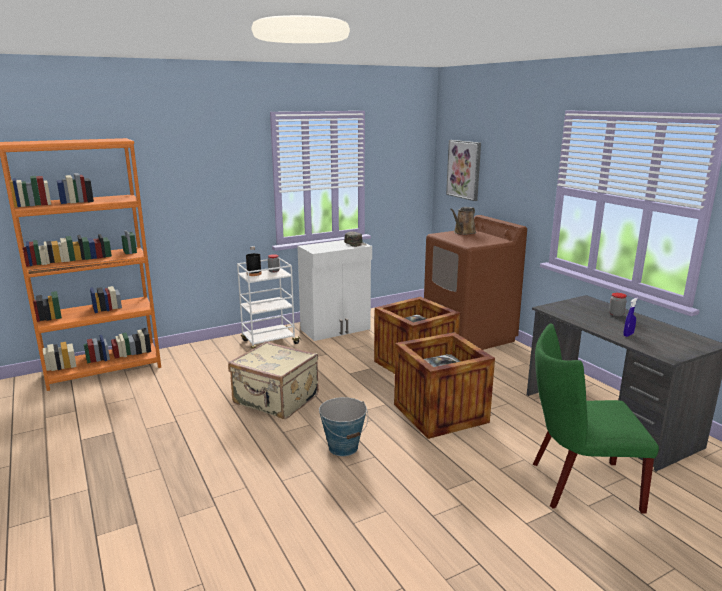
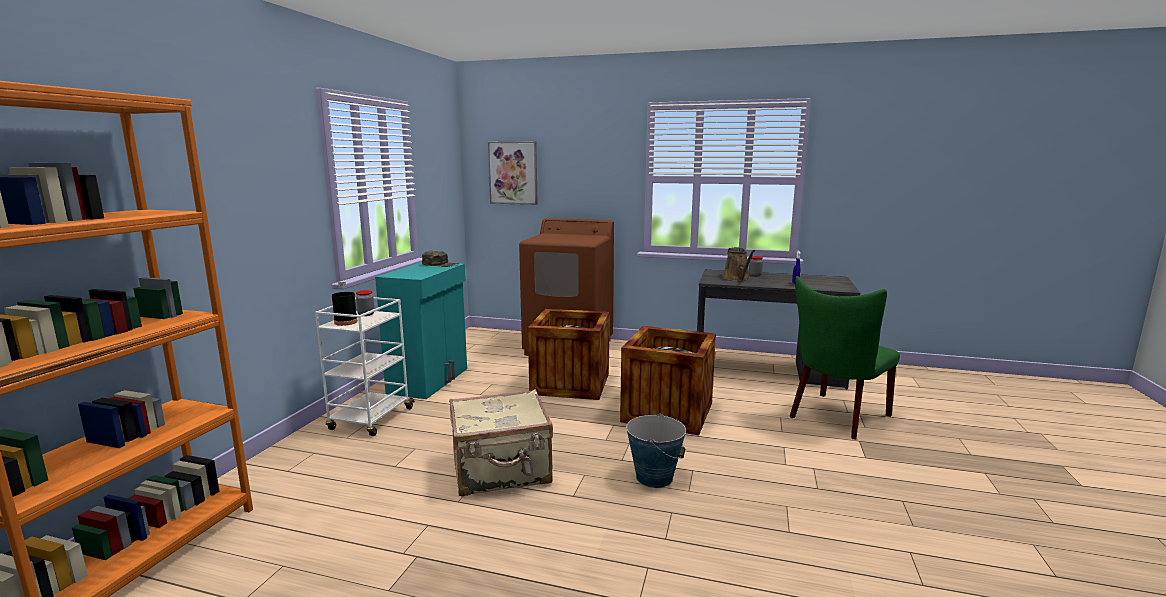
camera: 45 degrees left, 5 degrees down
(336, 329) = (430, 380): white cabinet -> turquoise cabinet
(463, 232) = (549, 236): brown watering can -> brown watering can (737, 278)

